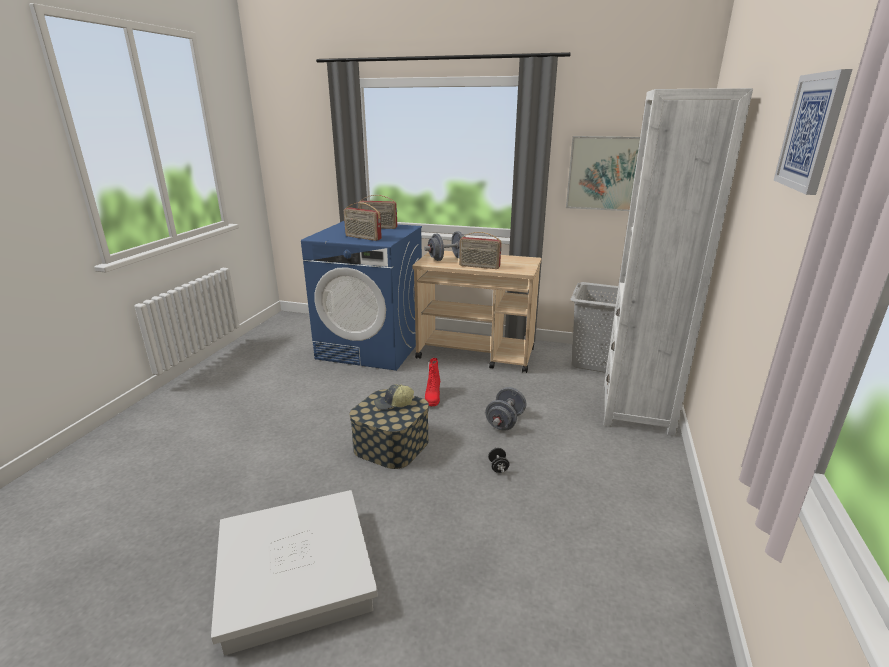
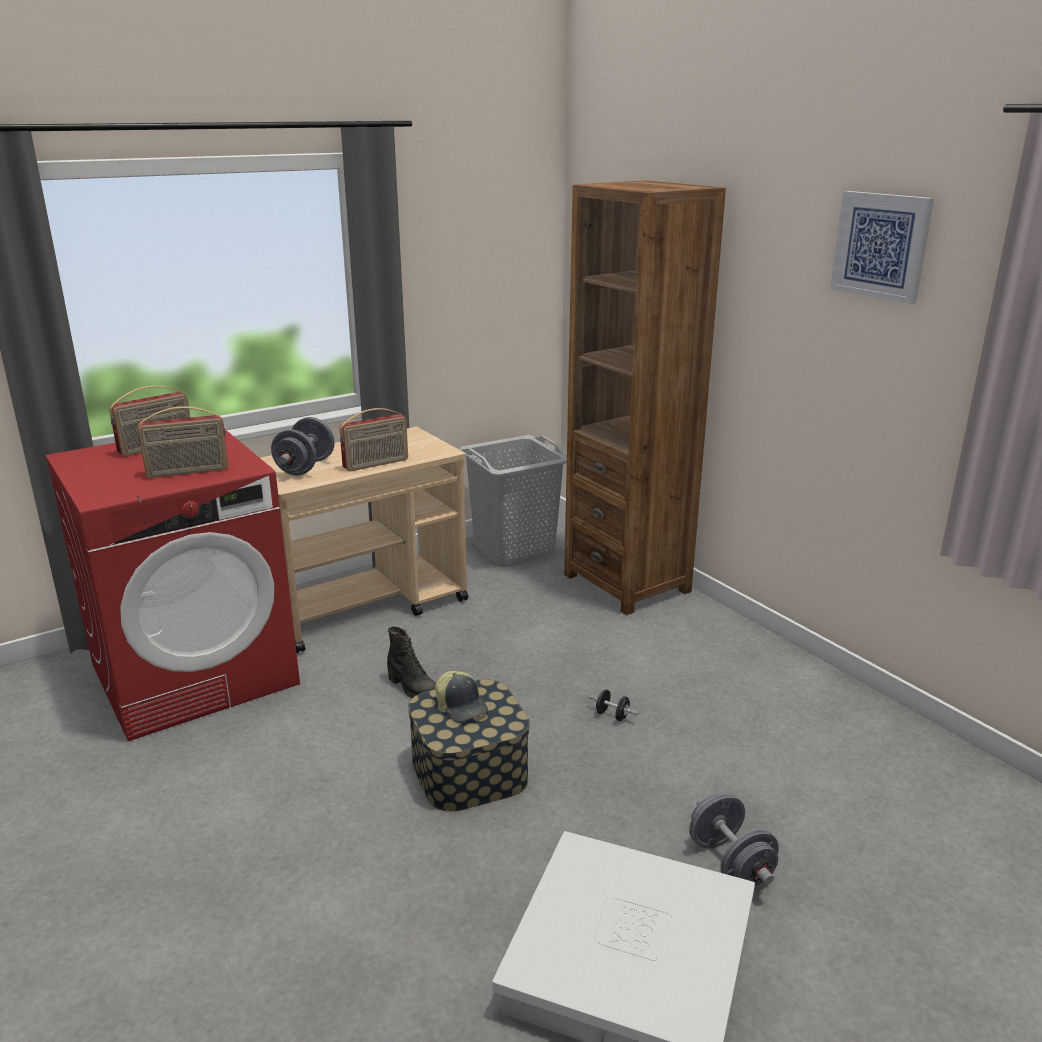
camera: 50 degrees left, 0 degrees up
(372, 347) = (195, 673): blue washing machine -> red washing machine
(393, 404) = (462, 706): cap -> cap turned 60 degrees counterclockwise
(432, 397) = (413, 689): red boot -> black boot
(505, 421) = (538, 666): grey dumbbell -> grey dumbbell (730, 863)
(605, 173) = (464, 287): picture -> none
(637, 409) = (627, 583): white bookcase -> brown bookcase

